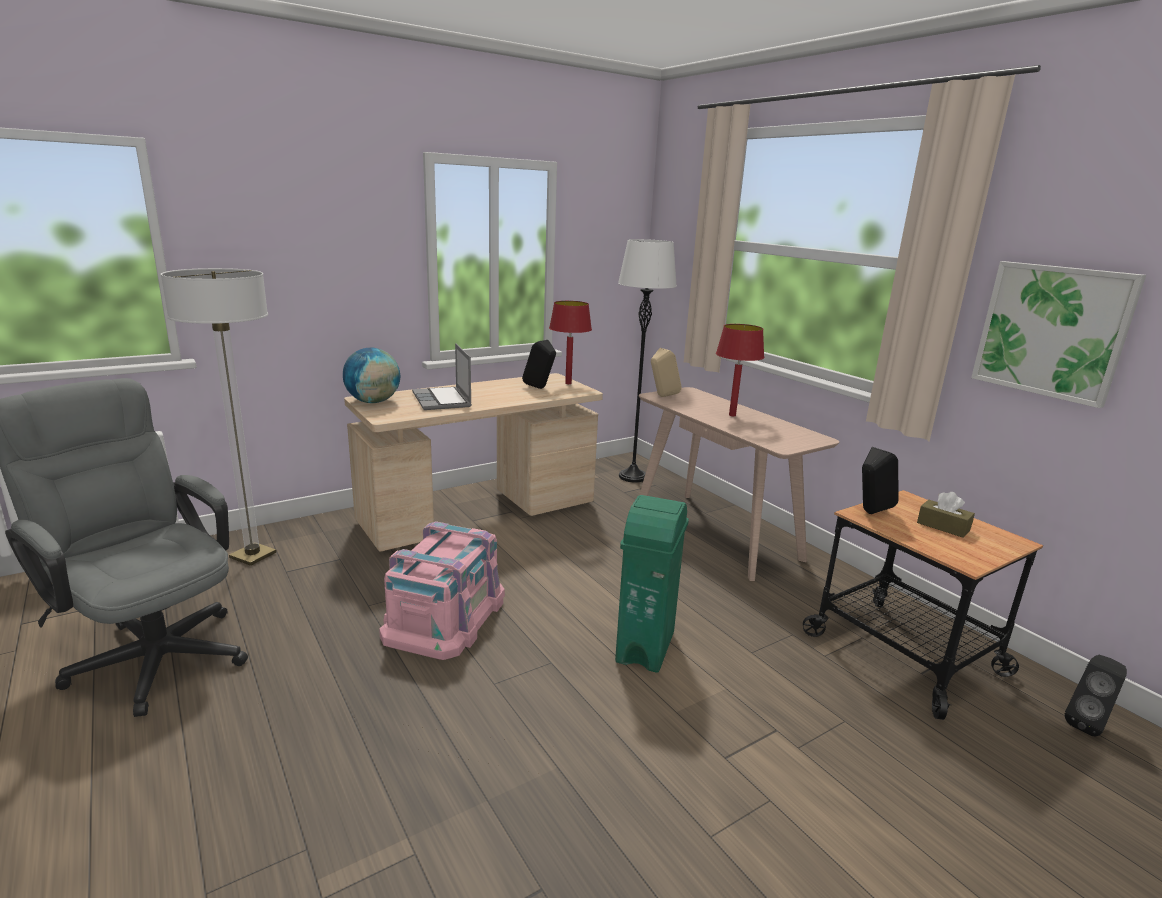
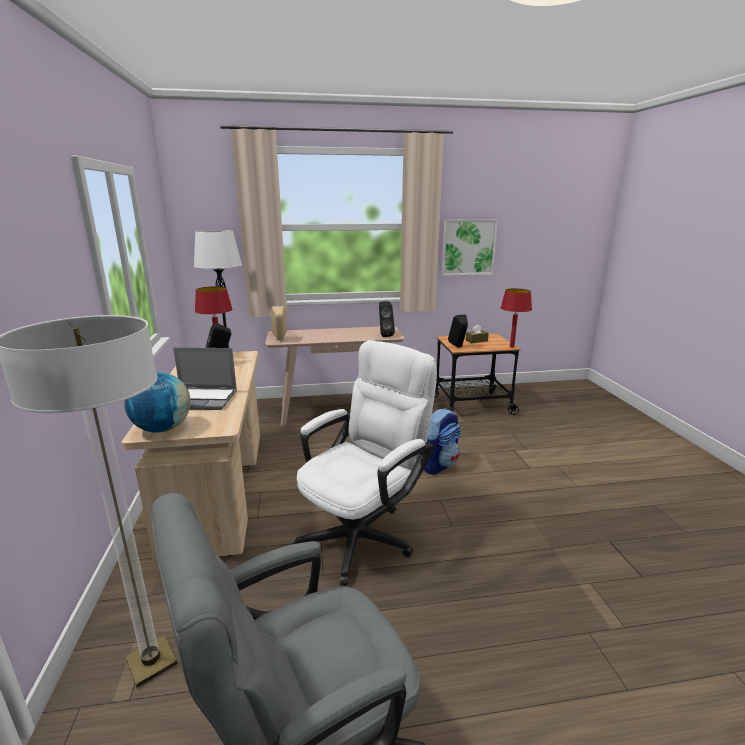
camera: 65 degrees left, 0 degrees up
(446, 615) = (364, 533): pink storage box -> white office chair
(646, 647) = (438, 464): green trash can -> backpack
(732, 415) = (334, 334): red table lamp -> red table lamp (512, 347)
(1087, 724) = (523, 392): black speaker -> black speaker (384, 335)

